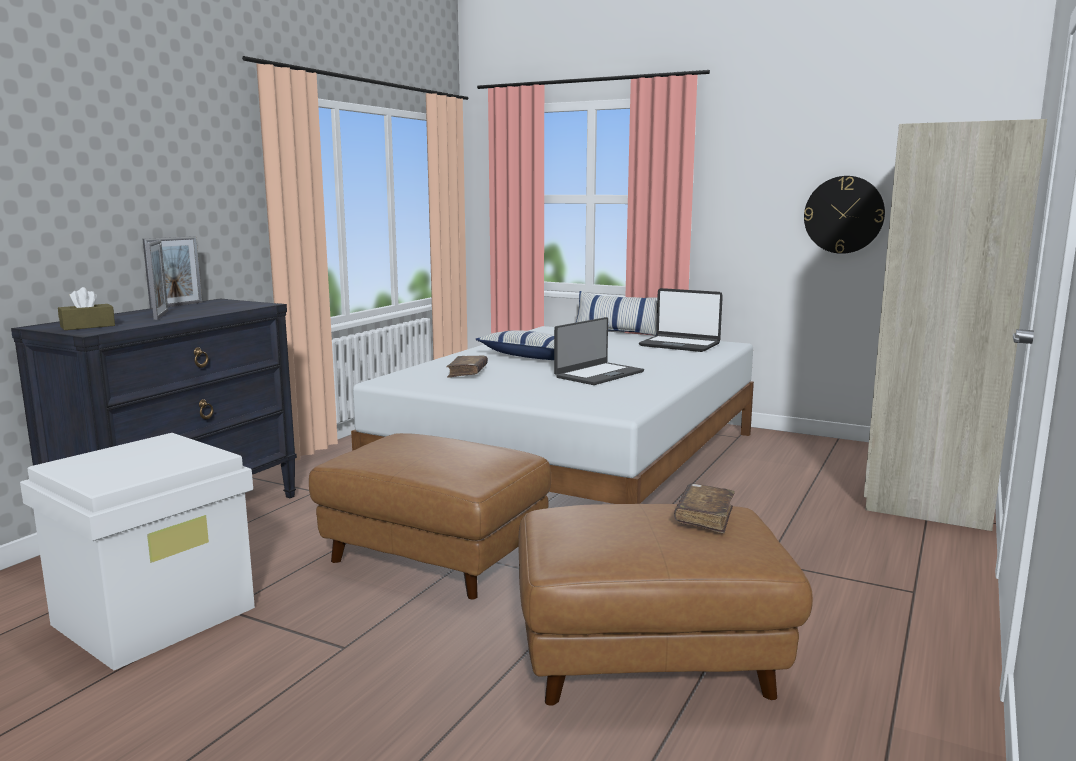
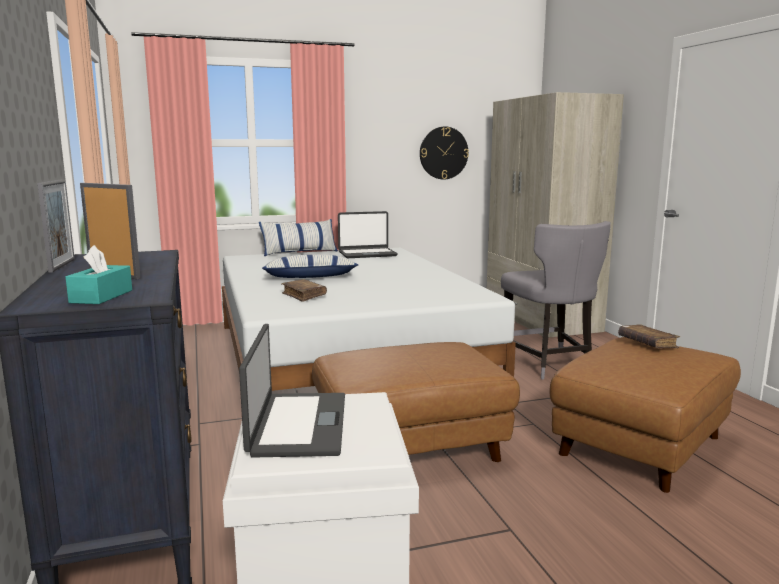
camera: 45 degrees left, 0 degrees up
(87, 326) = (101, 296): brown tissue box -> turquoise tissue box
(598, 374) = (391, 279): laptop -> laptop (297, 424)
(779, 540) = (549, 365): none -> grey chair

